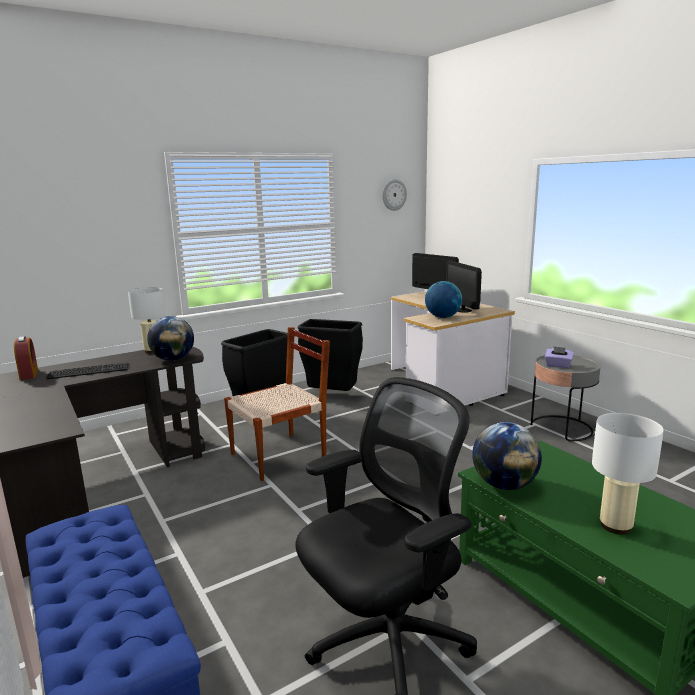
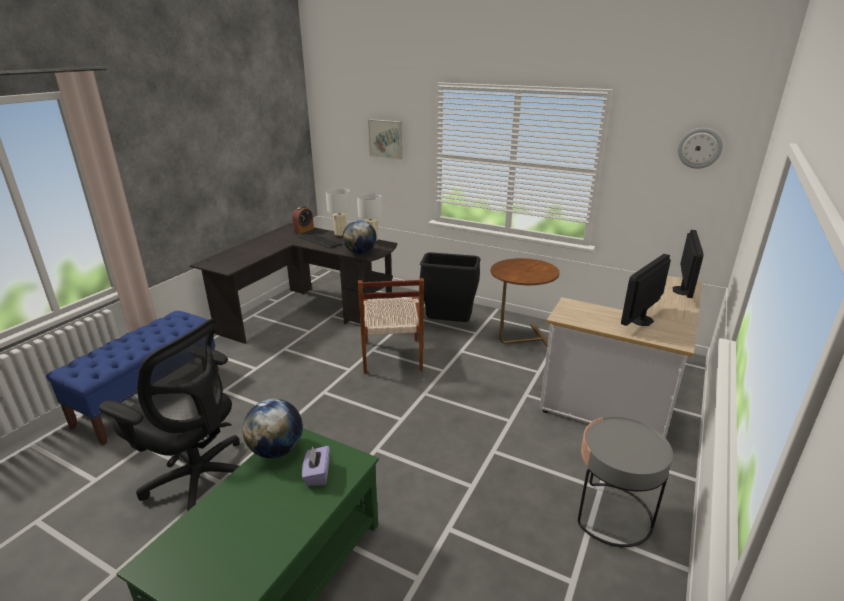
camera: 60 degrees right, 10 degrees up
(98, 227) = (386, 139): none -> picture
(281, 456) = (392, 357): chair -> chair turned 60 degrees clockwise
(332, 396) = (519, 341): black trash can -> brown side table
(442, 317) = (592, 315): globe -> none
(558, 365) = (610, 437): purple tissue box -> purple tissue box (317, 474)
(616, 526) = (227, 523): white table lamp -> white table lamp (341, 235)

